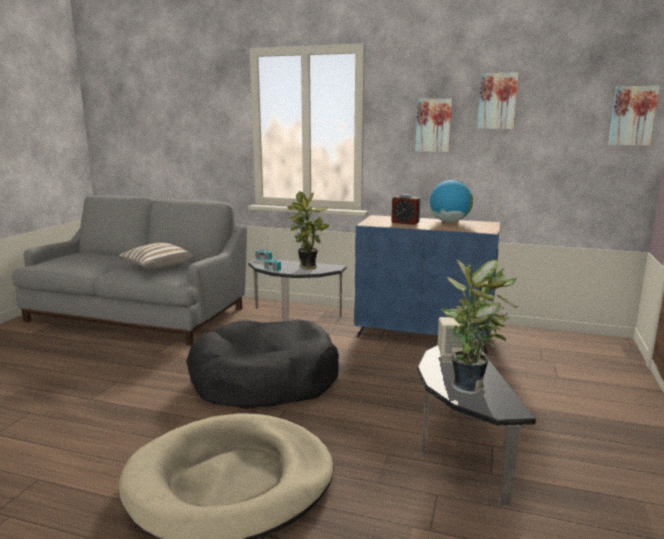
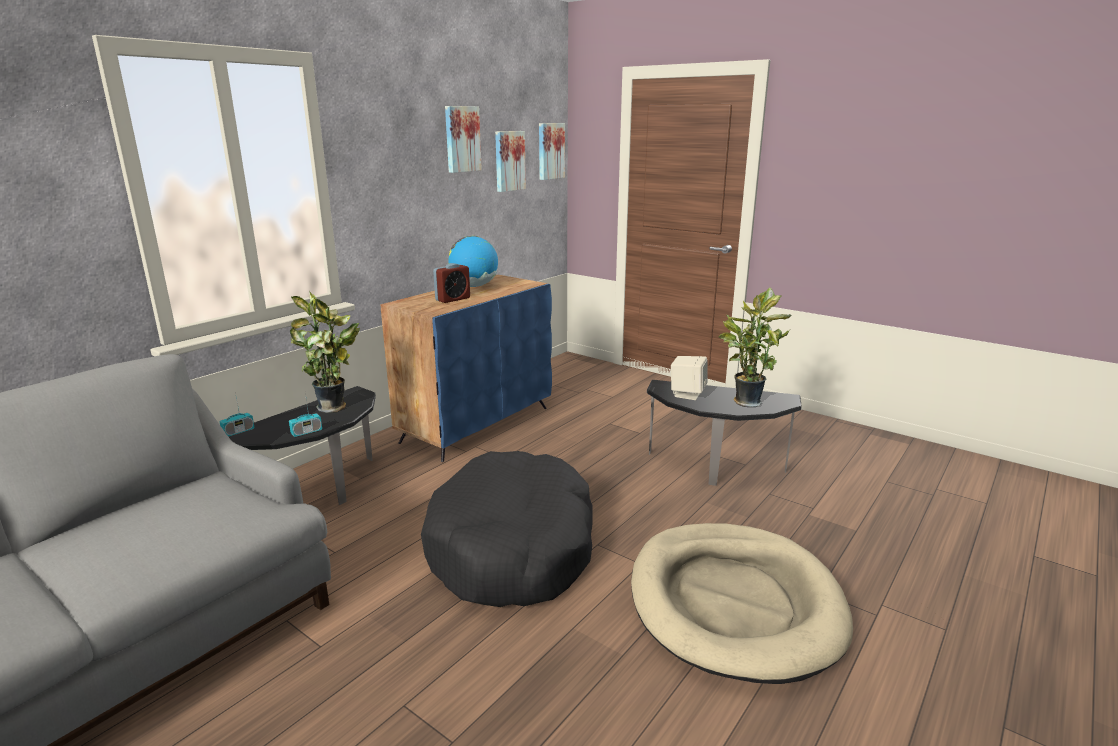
camera: 70 degrees left, 5 degrees up
(157, 267) = (173, 523): pillow -> none
(433, 125) = (408, 172): picture -> picture (508, 161)

